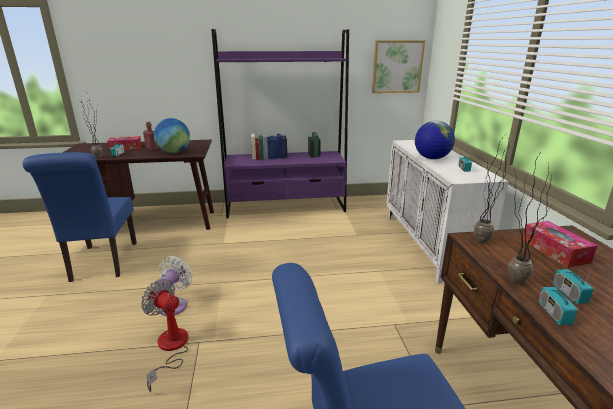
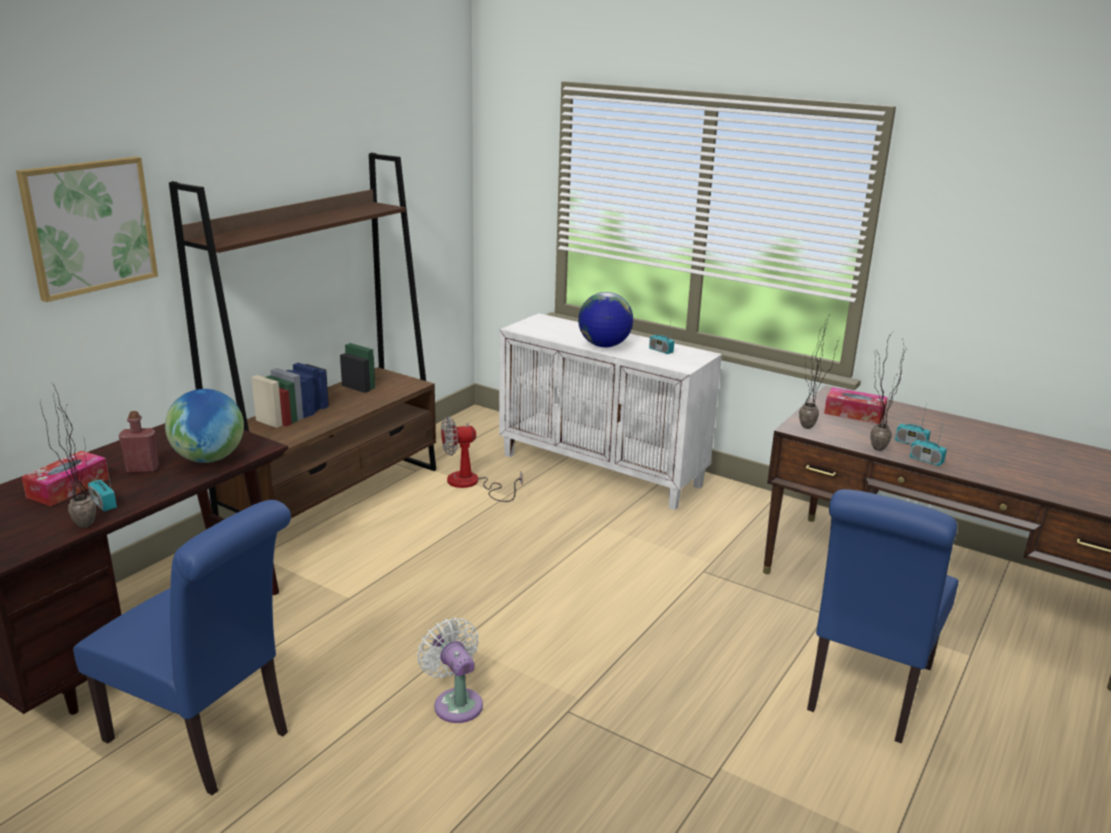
camera: 50 degrees left, 0 degrees up
(170, 348) = (552, 739): fan -> fan (472, 484)
(286, 207) = (334, 501): purple bookcase -> brown bookcase
(397, 67) = (438, 202): picture -> picture (89, 226)

